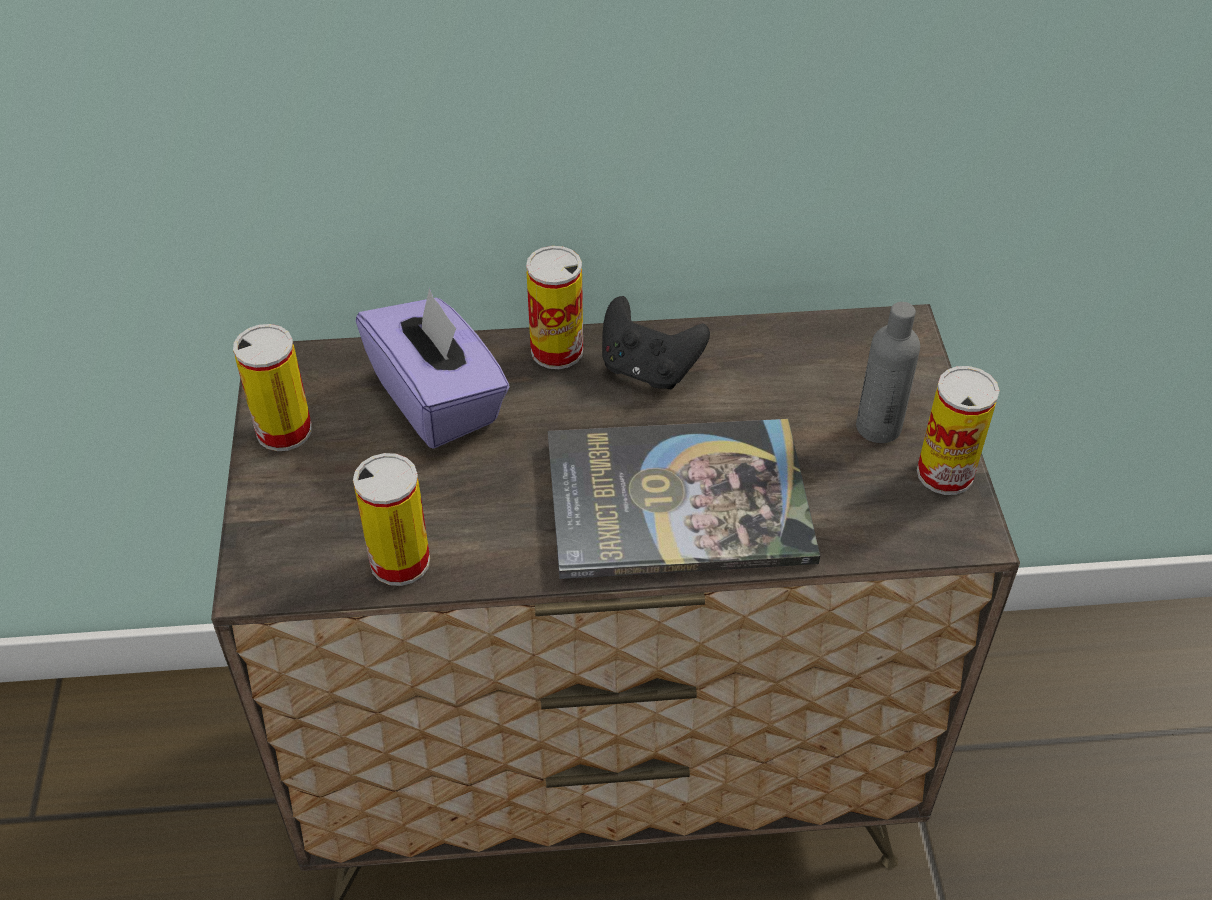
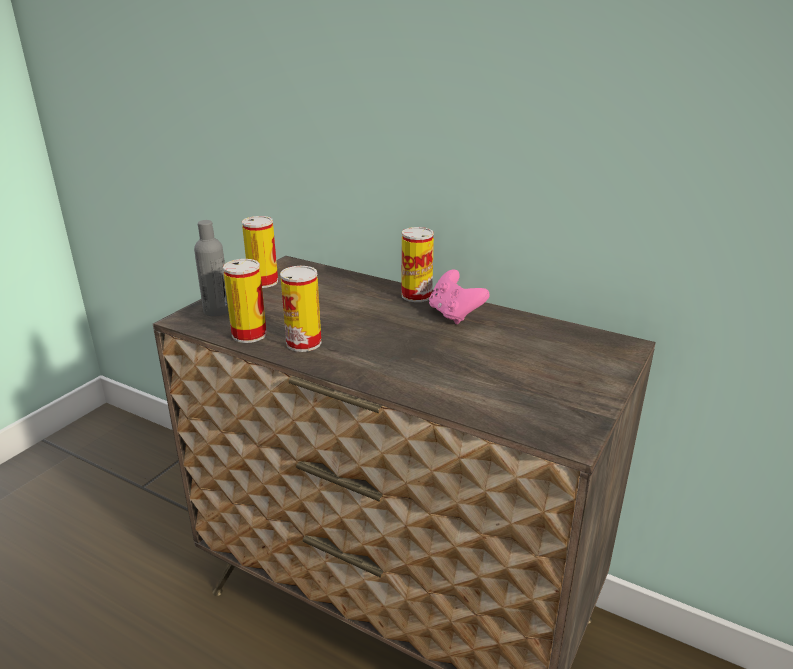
camera: 35 degrees right, 20 degrees down
(438, 399) = (340, 293): purple tissue box -> none
(648, 369) = (454, 315): black game controller -> pink game controller
(678, 500) = (408, 362): book -> none
(878, 427) = (562, 376): grey bottle -> grey bottle (217, 311)
(945, 473) = (584, 408): can -> can (303, 343)

